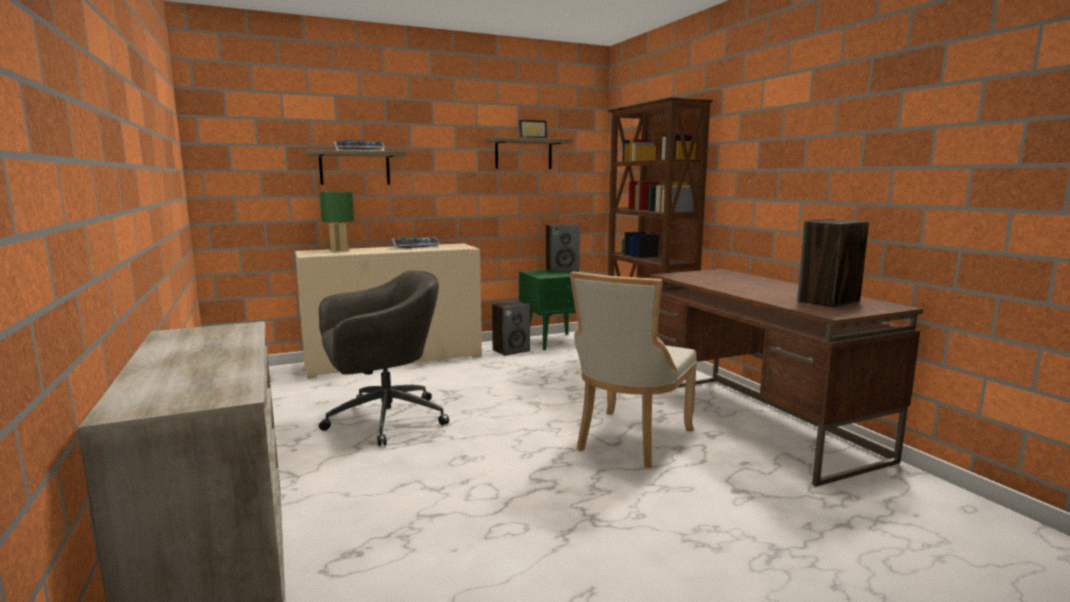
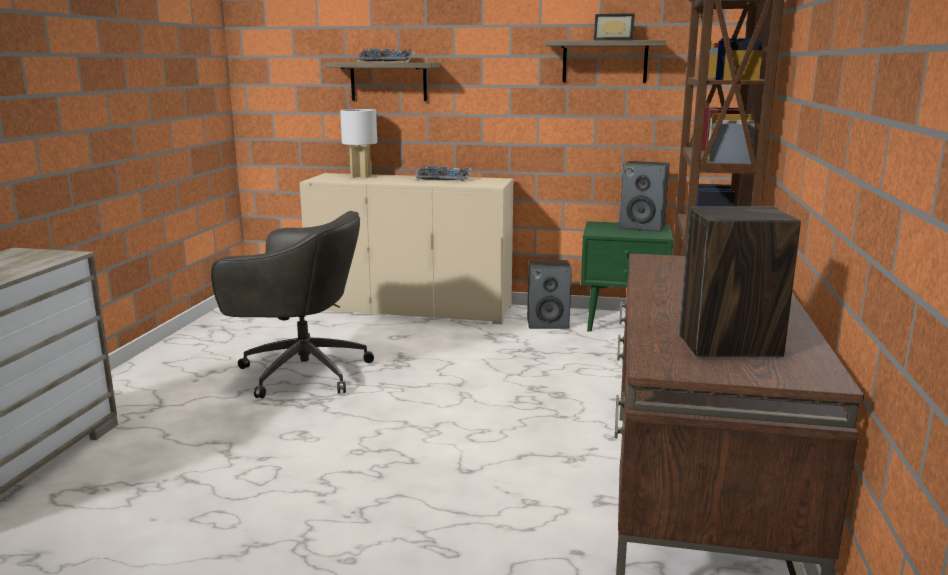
camera: 35 degrees right, 5 degrees up
(339, 250) = (360, 176): green table lamp -> white table lamp
(629, 441) = (489, 473): beige chair -> none

